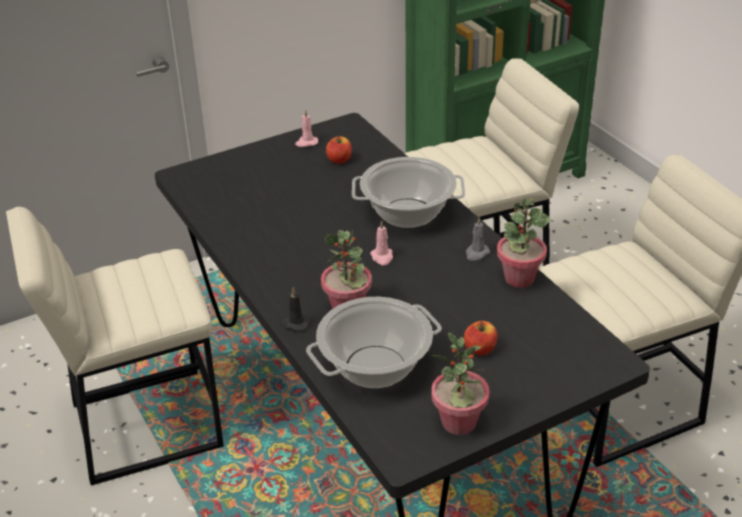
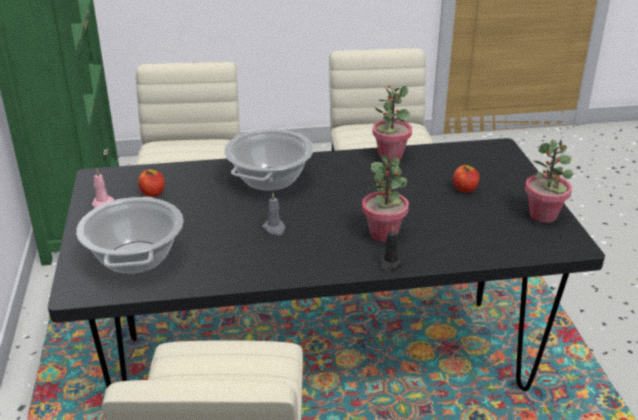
camera: 70 degrees left, 5 degrees down
(375, 368) = (467, 237): cooking pot -> cooking pot (135, 258)
(382, 257) = (323, 203): pink candle -> none
(476, 253) = (348, 164): grey candle -> grey candle (274, 229)

